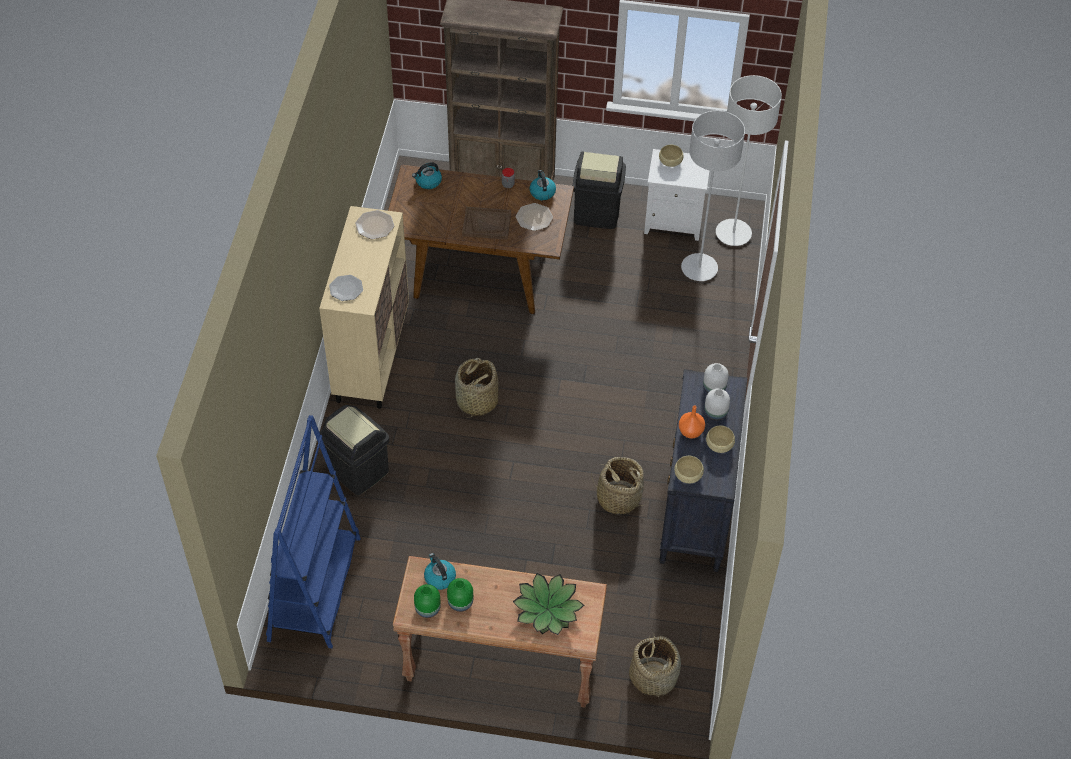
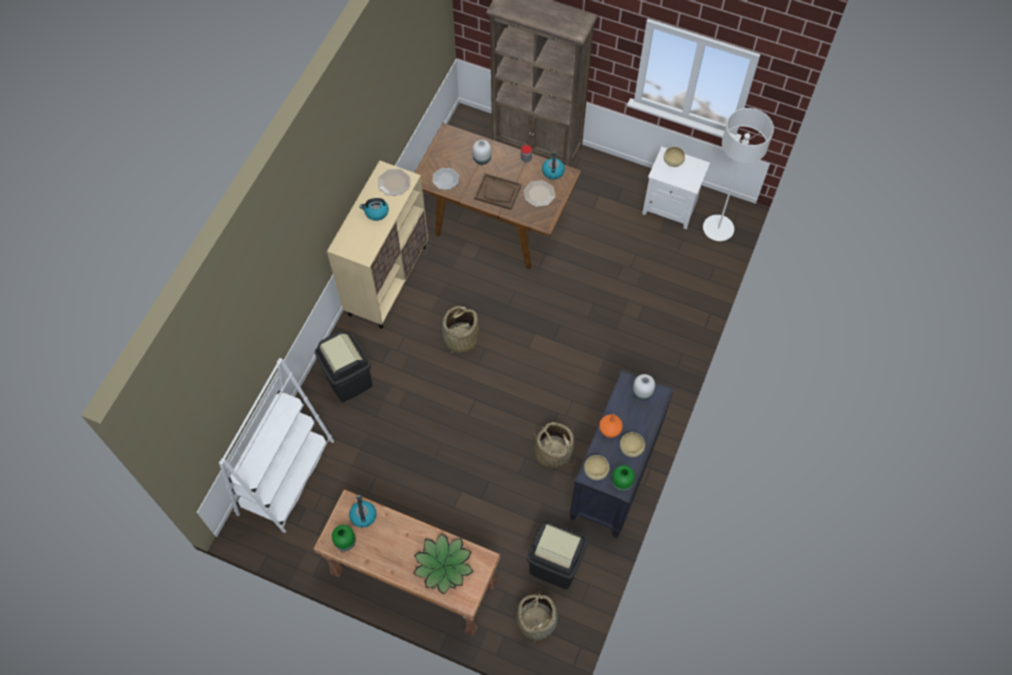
camera: 15 degrees right, 10 degrees up
(315, 589) = (286, 477): blue bookcase -> white bookcase
(346, 289) = (353, 237): plate -> plate (445, 179)
(428, 182) = (460, 143): kettle -> kettle (376, 212)
(460, 603) = (373, 543): green vase -> green vase (621, 483)
(597, 213) = (608, 187): black trash can -> black trash can (555, 564)
(699, 268) = (679, 255): grey floor lamp -> none
(715, 413) = (636, 417): white vase -> white vase (482, 159)

